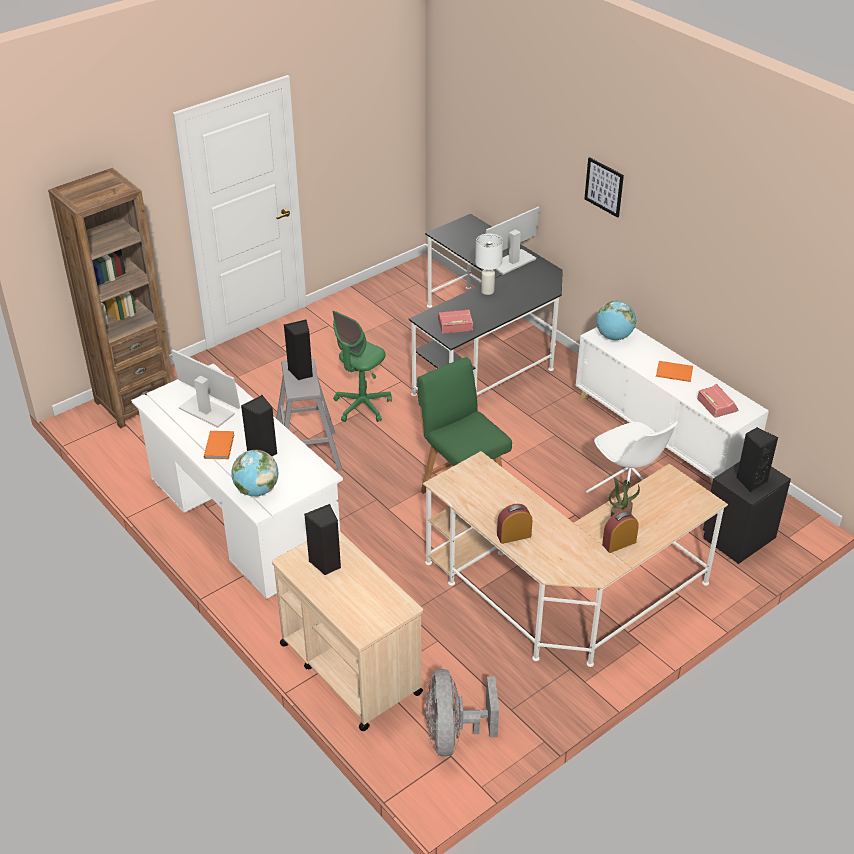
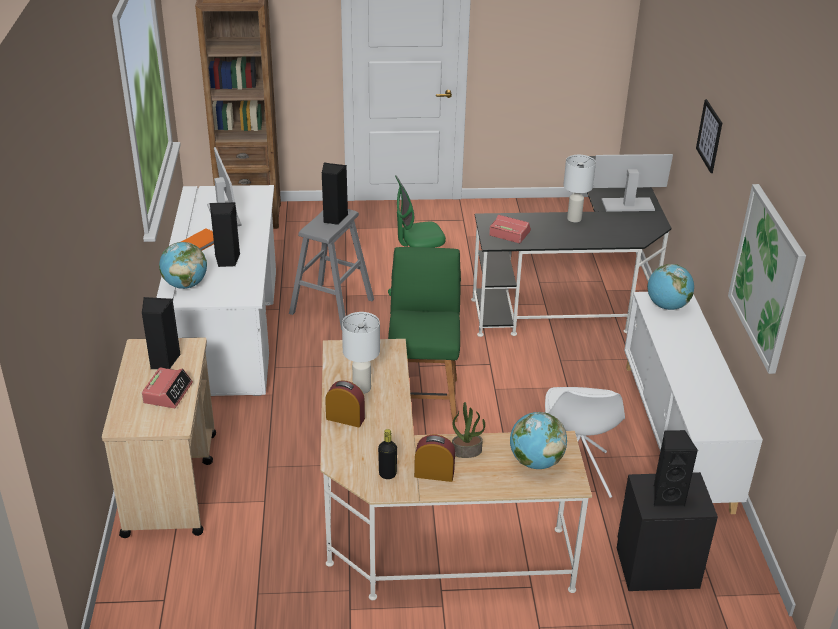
camera: 35 degrees right, 5 degrees down
(453, 735) = (186, 584): grey fan -> none
(497, 506) = (362, 388): none -> white table lamp
(590, 561) = (387, 474): none -> black bottle
(670, 499) = (535, 462): none -> globe
(673, 372) = (694, 361): orange book -> none
(717, 405) = (707, 409): alarm clock -> alarm clock (168, 393)
(734, 289) = (767, 277): none -> picture

